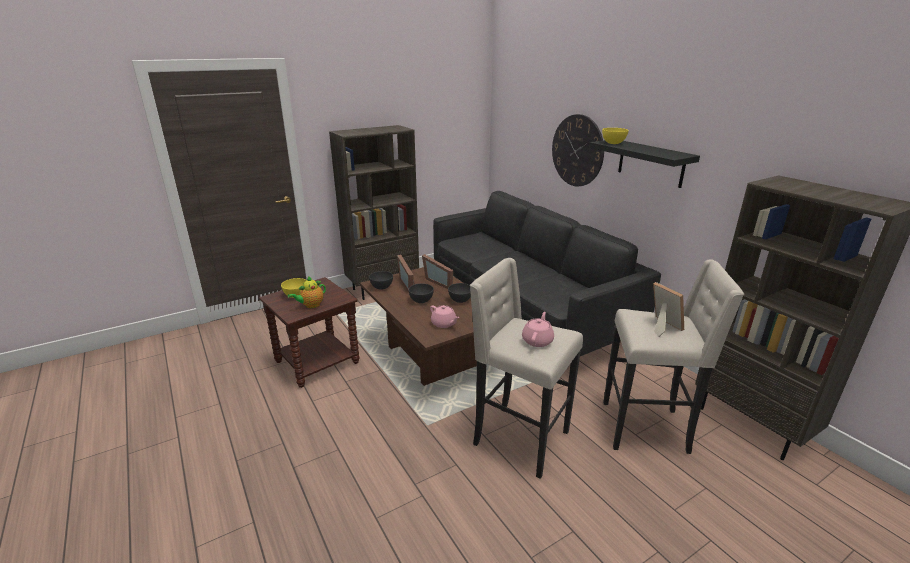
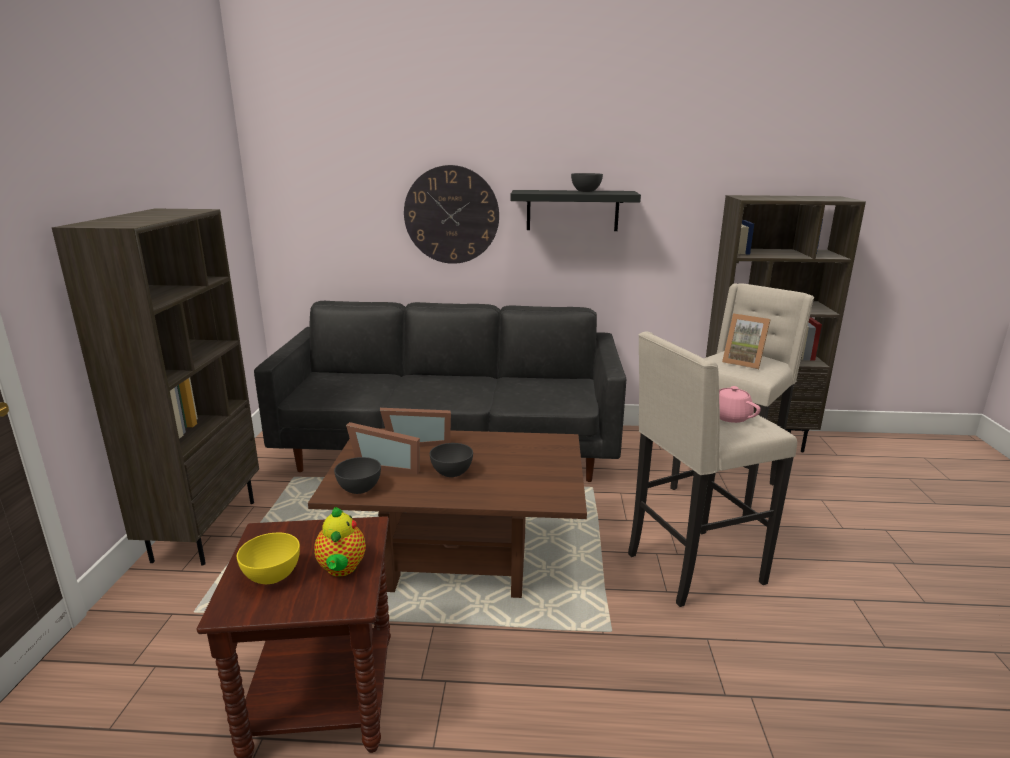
camera: 55 degrees left, 5 degrees down
(444, 324) = (539, 479): pink teapot -> none
(460, 300) = (490, 447): grey bowl -> grey bowl (585, 191)
(613, 143) = (535, 191): yellow bowl -> none
(661, 326) = (743, 362): picture frame -> picture frame turned 150 degrees counterclockwise

